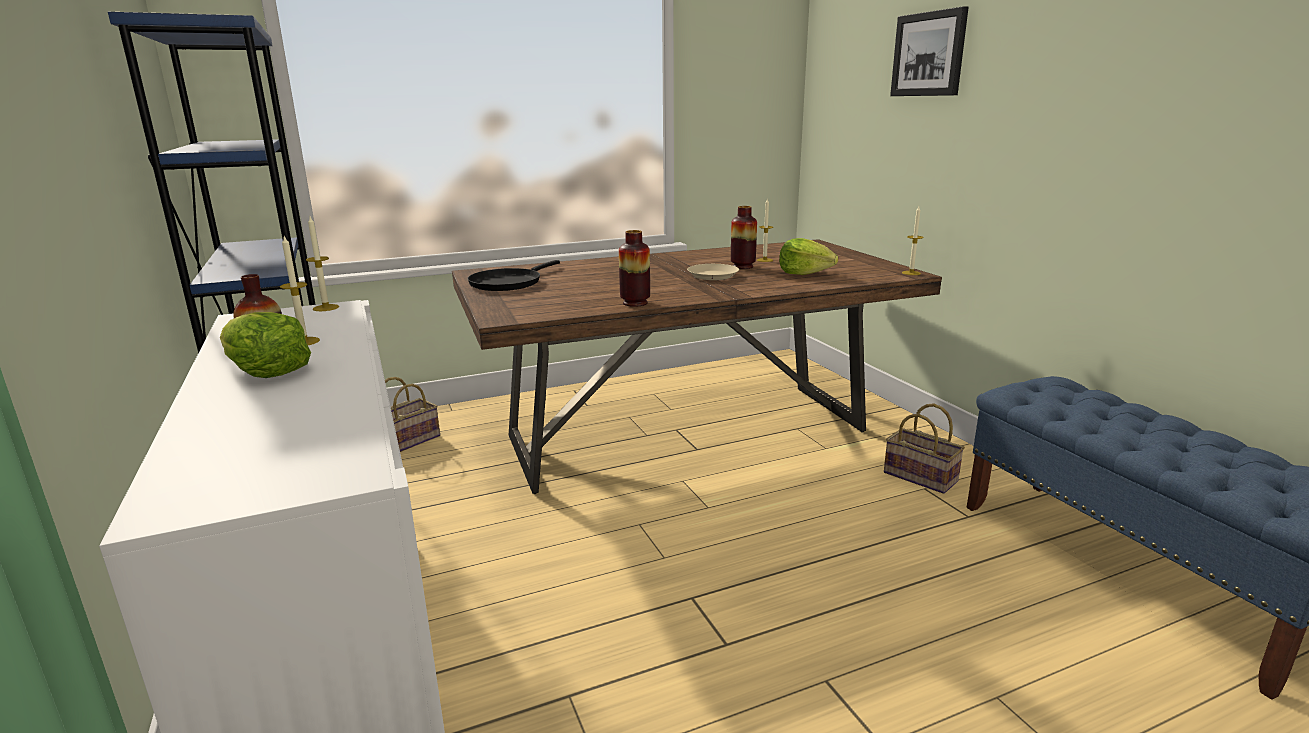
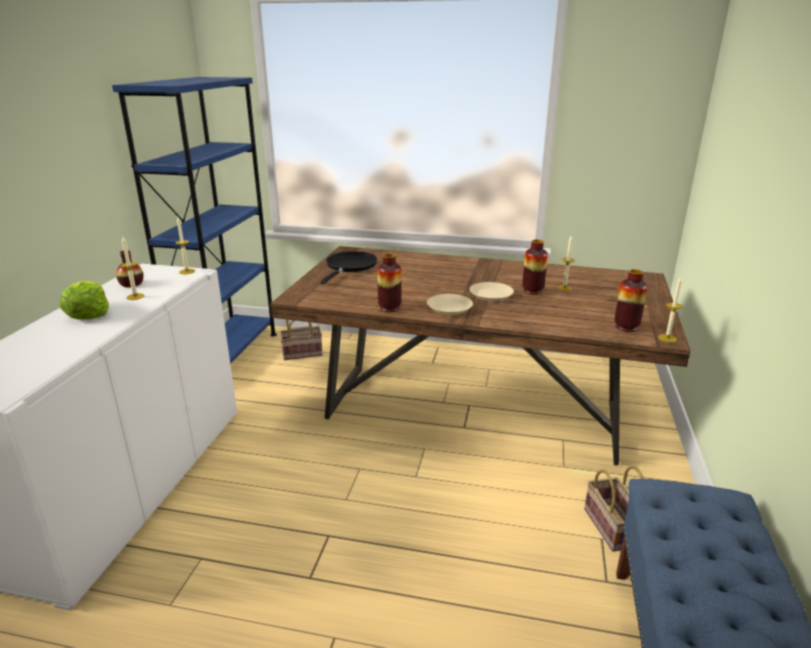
camera: 35 degrees right, 5 degrees up
(508, 283) = (350, 266): black frying pan -> black frying pan turned 135 degrees clockwise
(696, 291) = (449, 308): none -> beige plate
(804, 273) = (568, 312): lettuce -> none
(869, 273) = (626, 327): none -> vase
(929, 54) = (763, 116): picture -> none

